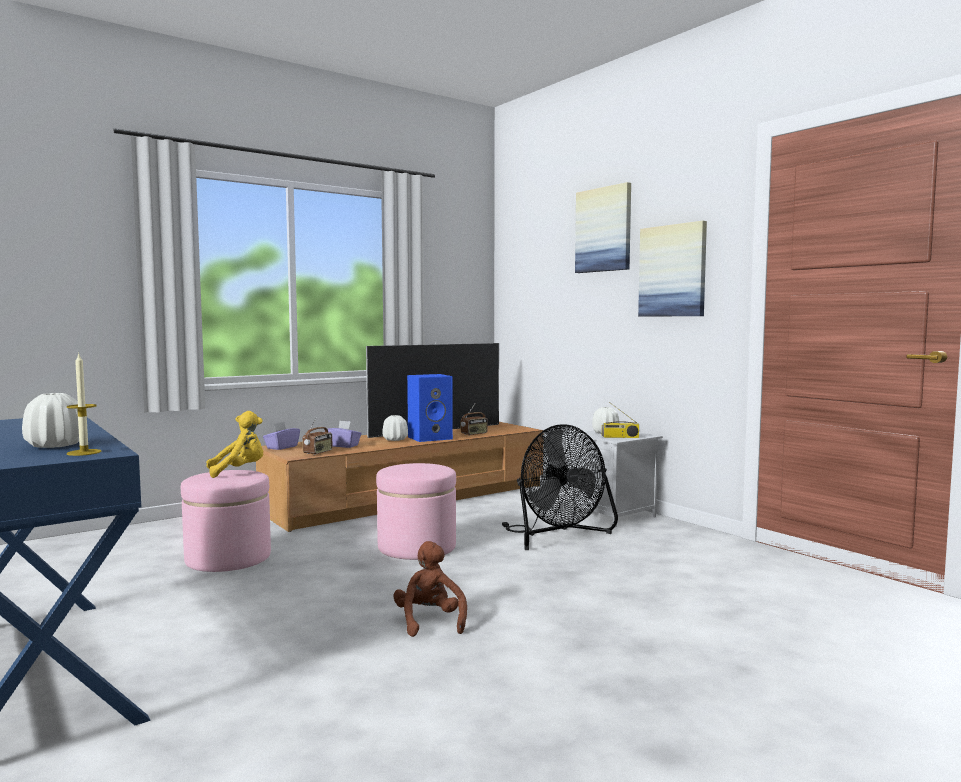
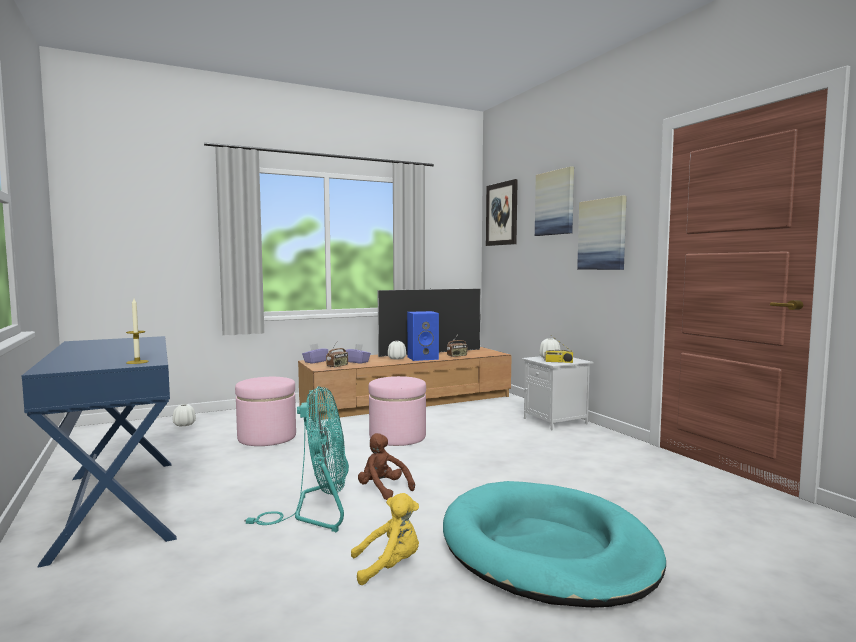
camera: 10 degrees right, 0 degrees up
(55, 445) = (125, 357): white vase -> white vase (184, 424)
(239, 471) = (276, 377): yellow plush toy -> yellow plush toy (389, 566)
(345, 655) = (315, 508): none -> turquoise fan
(430, 622) = (383, 490): brown plush toy -> brown plush toy turned 45 degrees counterclockwise
(525, 244) = (502, 214): none -> picture
(553, 536) = (501, 434): black fan -> none
(685, 685) = (547, 549): none -> turquoise dog bed

